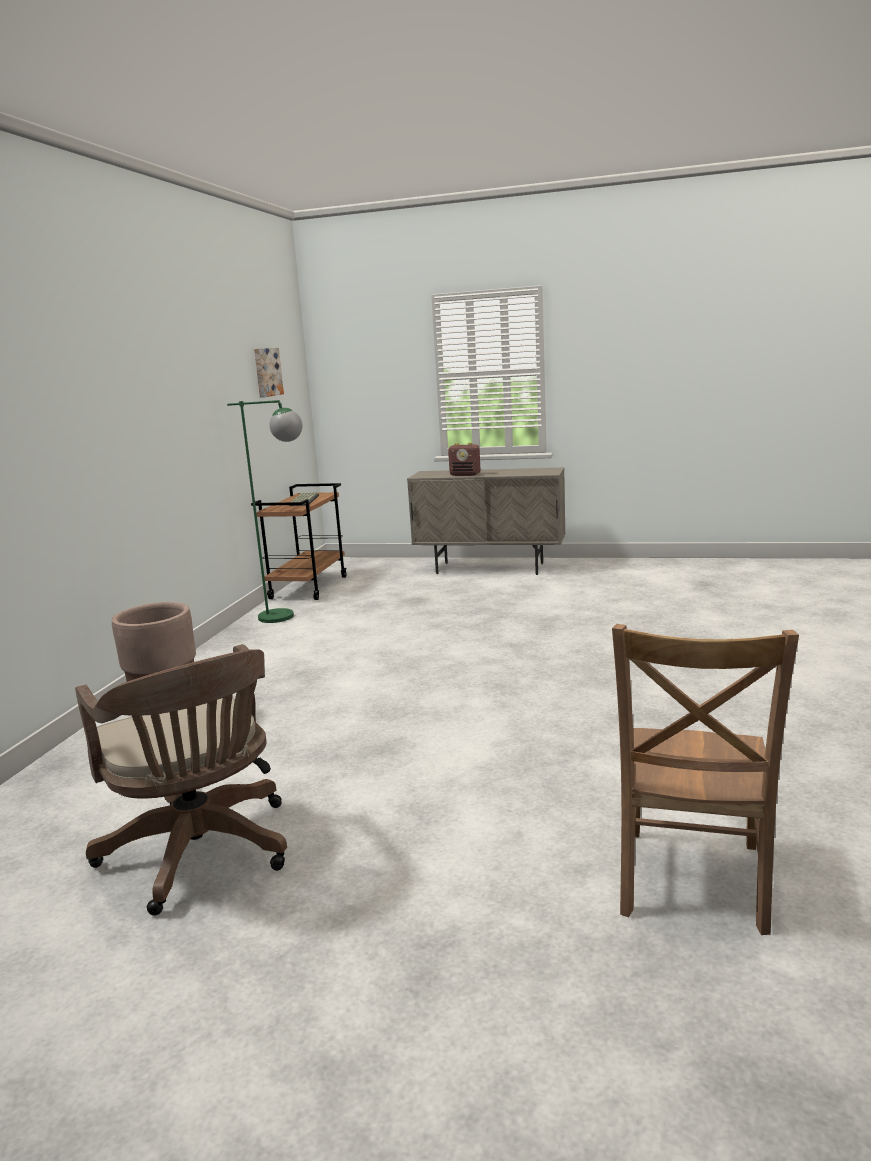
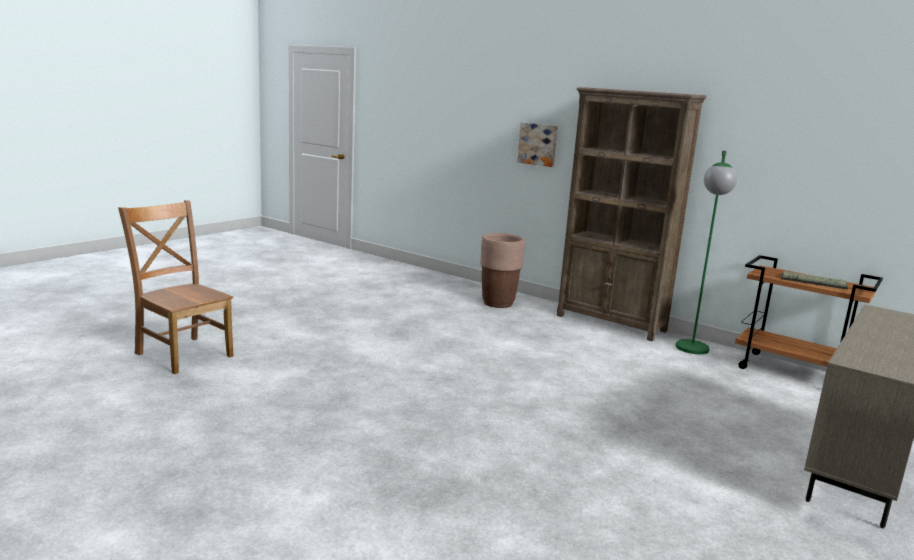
camera: 110 degrees right, 0 degrees up
(202, 854) = (354, 296): brown office chair -> none
(217, 653) = (611, 323): none -> brown bookcase
(266, 372) = (869, 139): picture -> picture (538, 144)
(465, 475) = (874, 327): radio -> none

